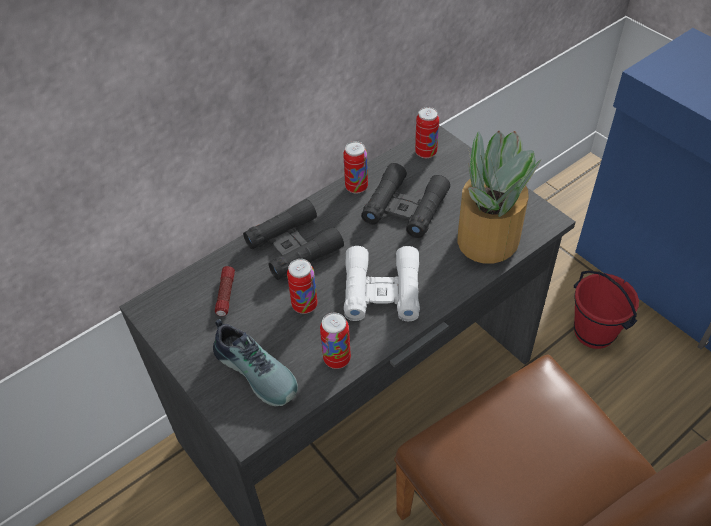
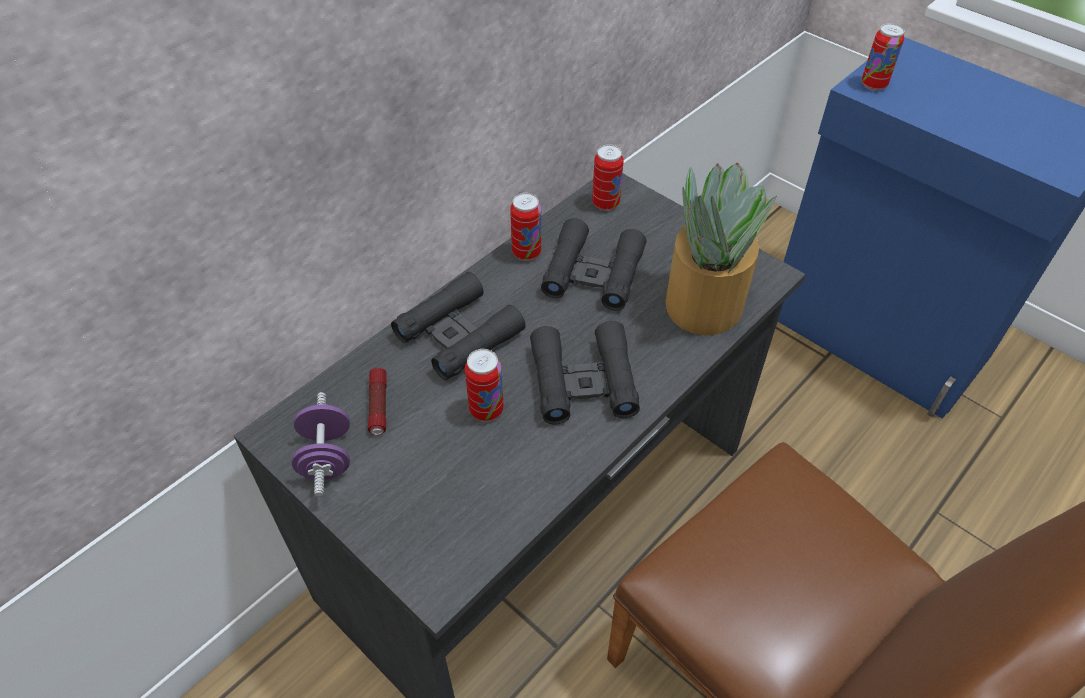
camera: 10 degrees left, 0 degrees up
(182, 328) = (326, 457): none -> purple dumbbell
(258, 370) = (438, 503): shoe -> none
(337, 359) = (541, 477): can -> can (873, 85)
(382, 290) = (583, 381): white binoculars -> black binoculars
(593, 333) = (805, 410): red bucket -> none

